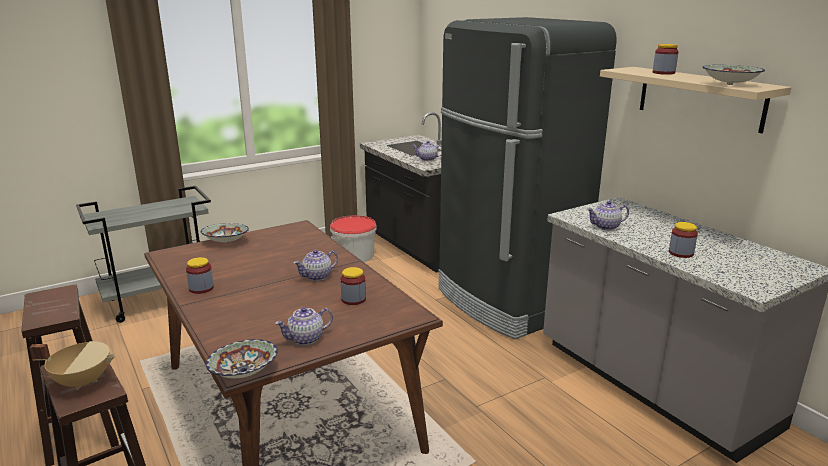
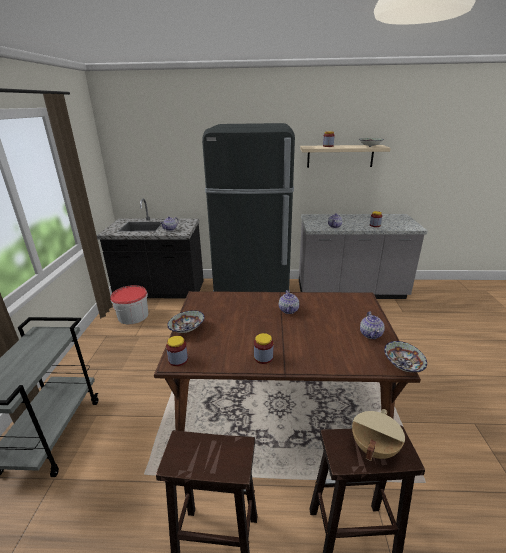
camera: 55 degrees left, 5 degrees up
(353, 299) = (331, 307): jar -> jar (178, 360)

